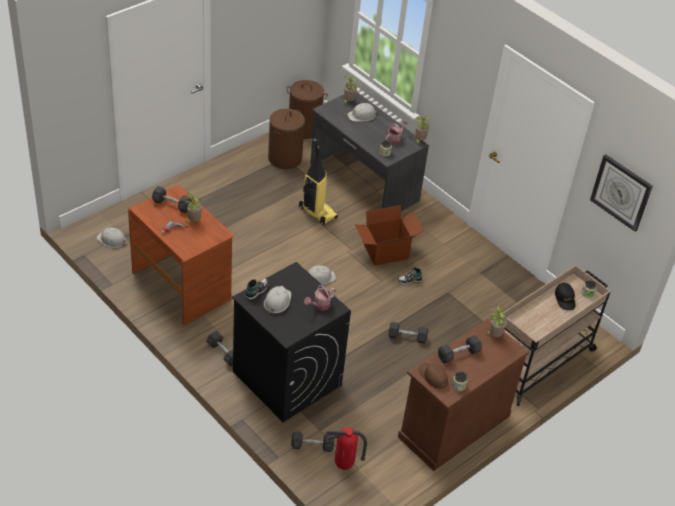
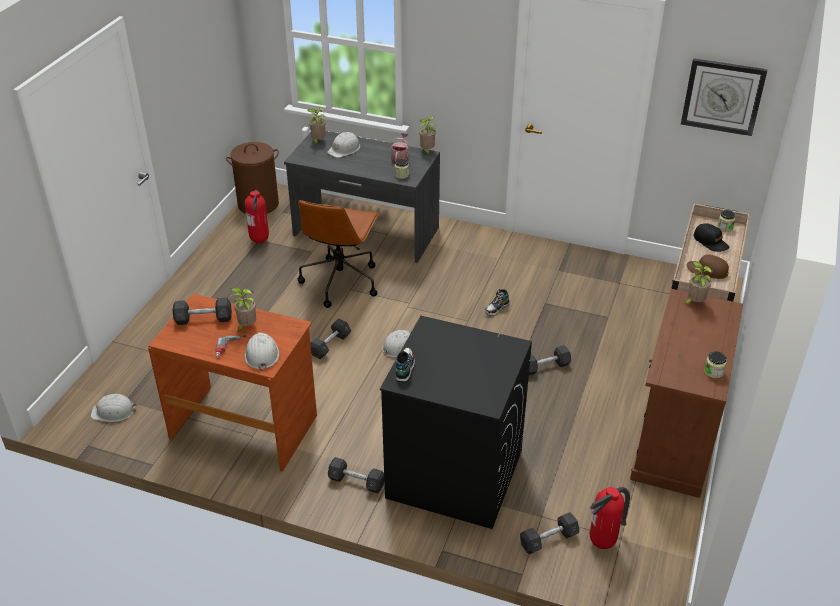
camera: 25 degrees left, 5 degrees down
(277, 301) = (439, 369): white hard hat -> white hard hat (261, 354)
(285, 158) = (260, 241): brown laundry basket -> fire extinguisher
(317, 213) = (340, 281): vacuum cleaner -> brown office chair
(319, 305) = (493, 351): watering can -> none
(386, 252) = (448, 291): cardboard box -> none
(432, 376) = (678, 375): brown cap -> brown cap (707, 271)
(458, 354) = (680, 339): grey dumbbell -> grey dumbbell (330, 345)

